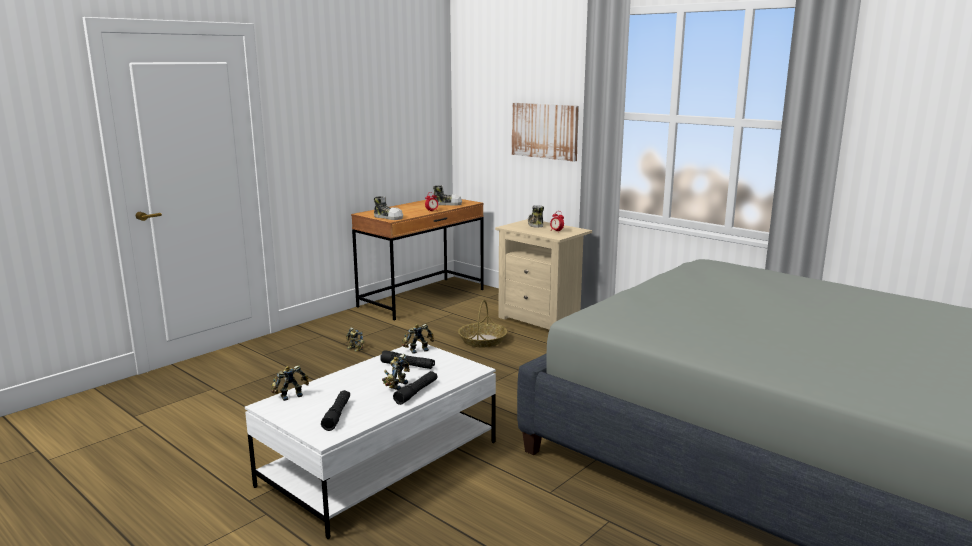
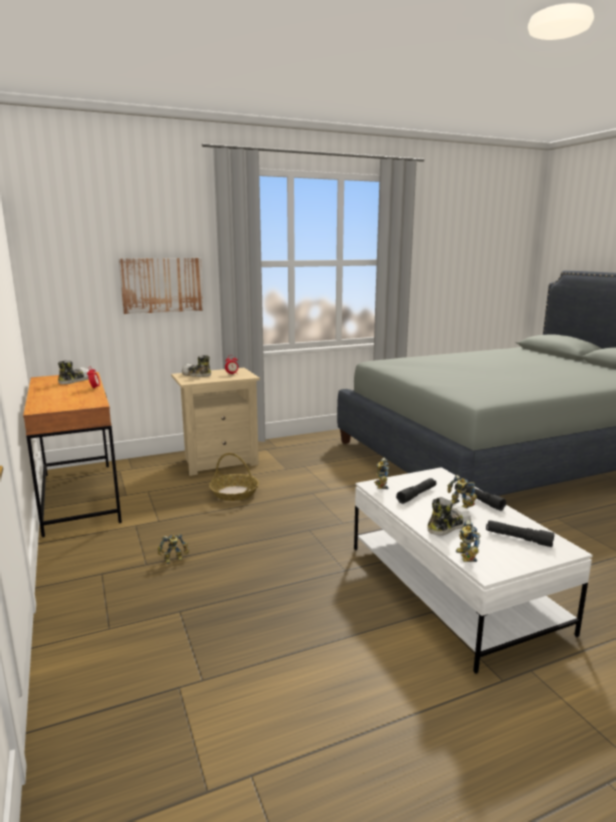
camera: 65 degrees left, 0 degrees up
(388, 217) = (84, 404): shoe -> shoe (447, 526)

